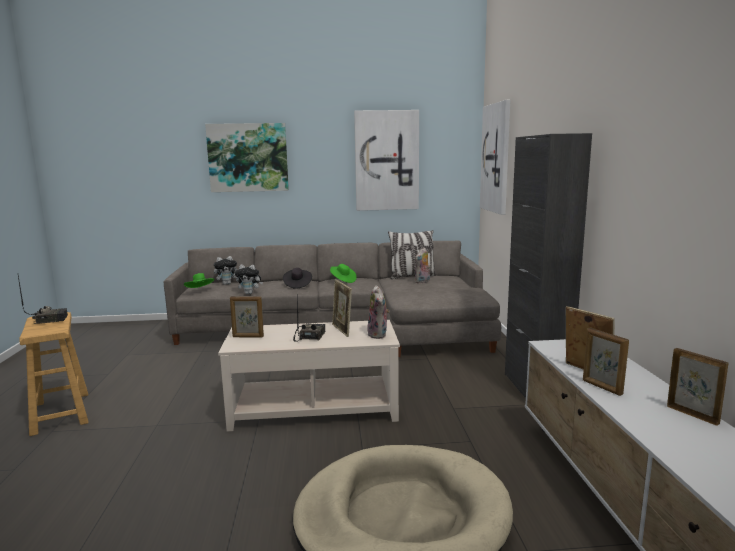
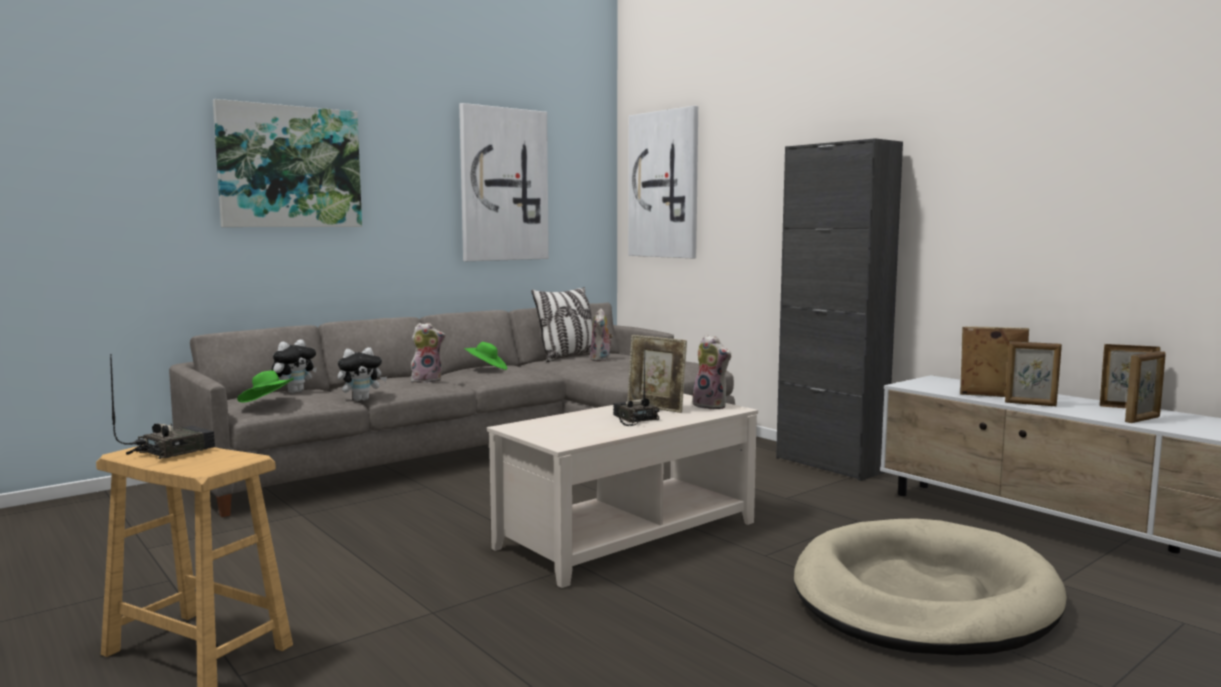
camera: 35 degrees left, 5 degrees down
(248, 337) = (550, 432): picture frame -> picture frame (1143, 420)
(297, 285) = (427, 380): black hat -> plush toy

